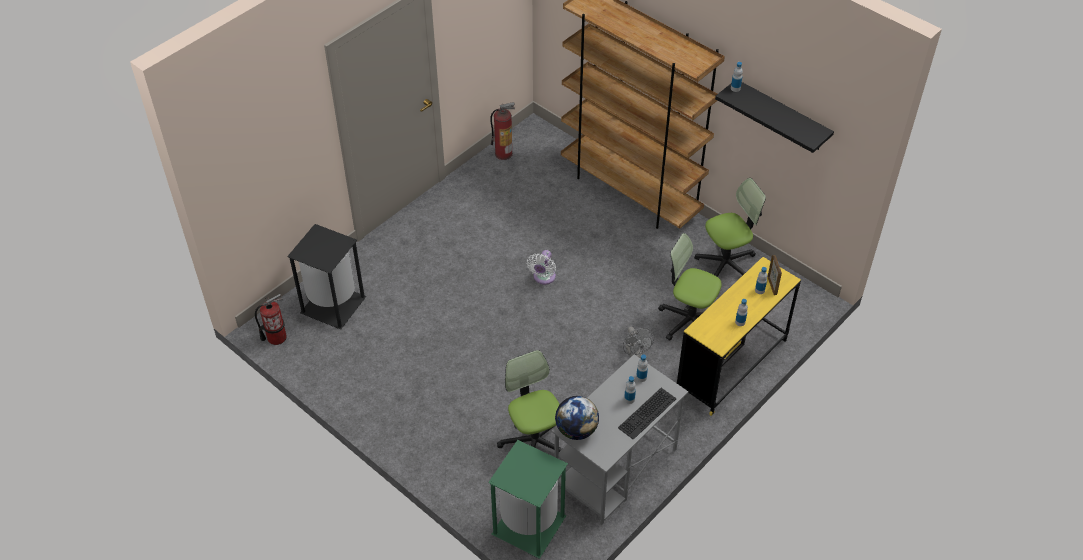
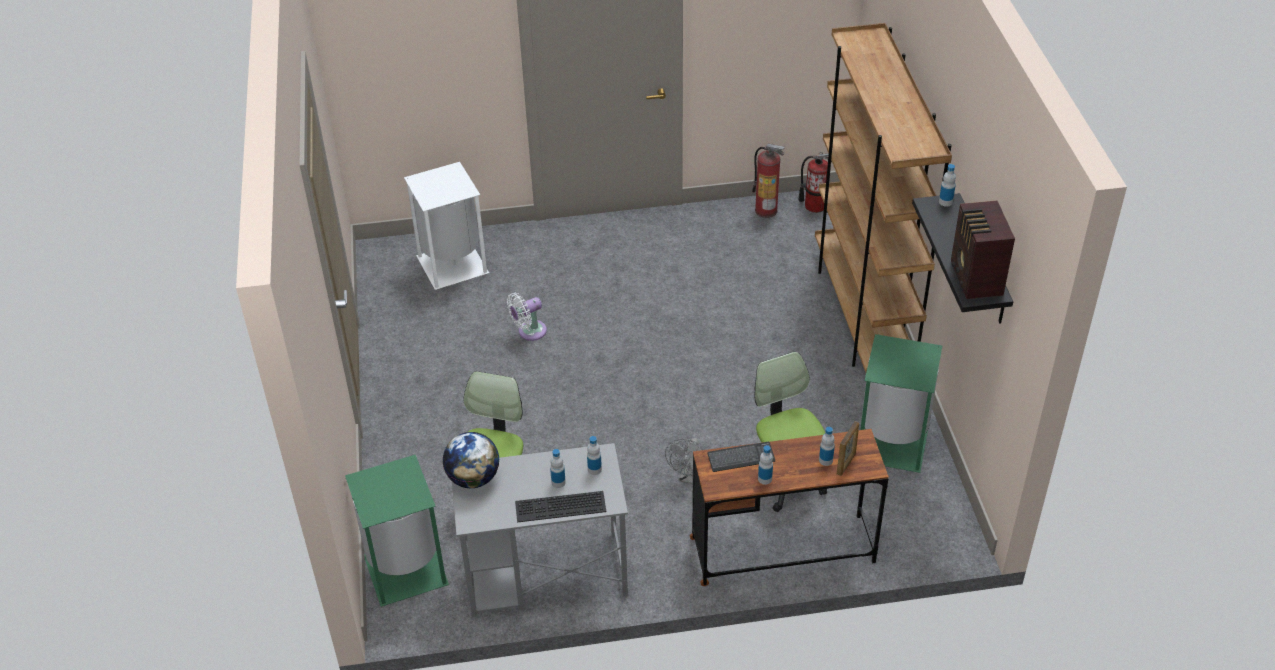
camera: 40 degrees right, 5 degrees down
(276, 337) = (374, 266): fire extinguisher -> fire extinguisher (815, 205)
(333, 304) = (453, 264): black trash can -> white trash can
(543, 278) = (676, 349): white fan -> white fan (529, 332)
(714, 318) = (741, 458): none -> keyboard
(726, 264) = (893, 444): office chair -> green trash can
(731, 365) = (782, 550): yellow desk -> brown desk
(802, 128) = (975, 279): none -> radio

